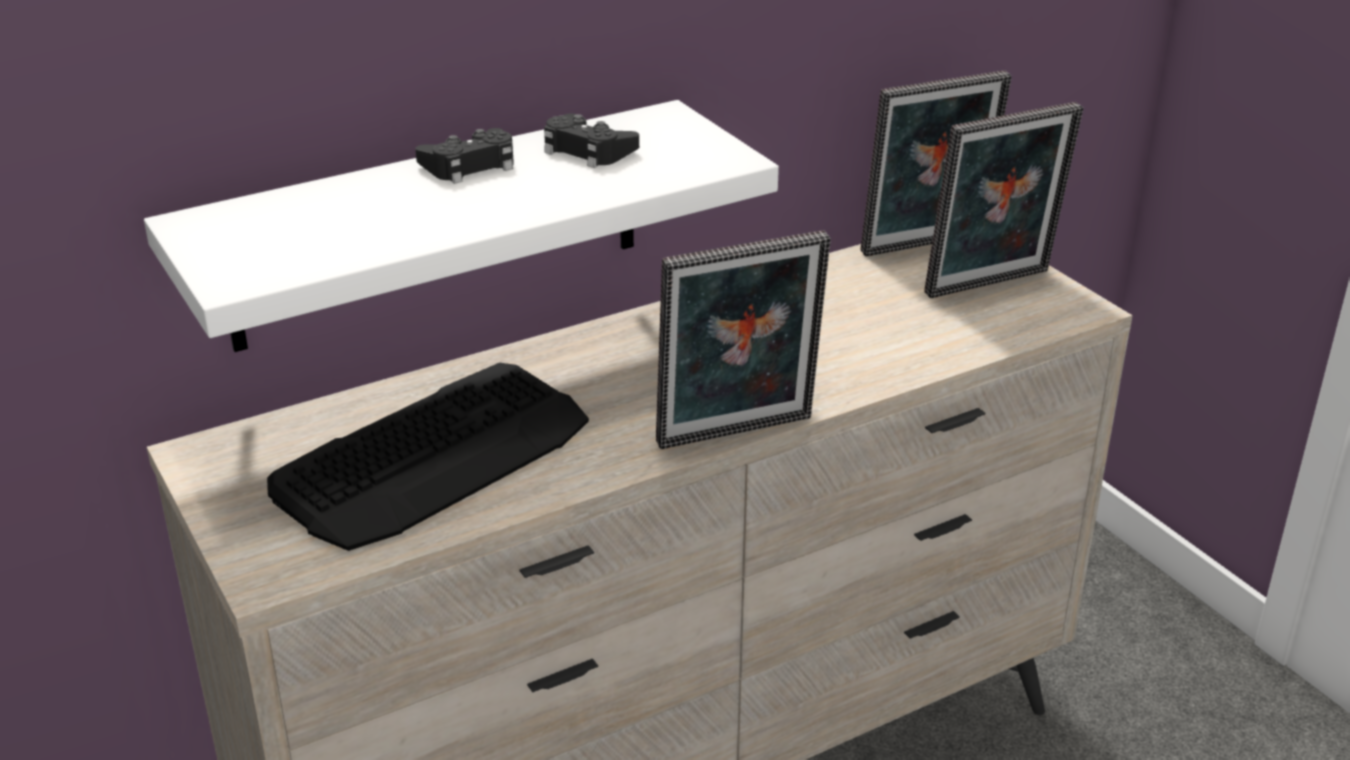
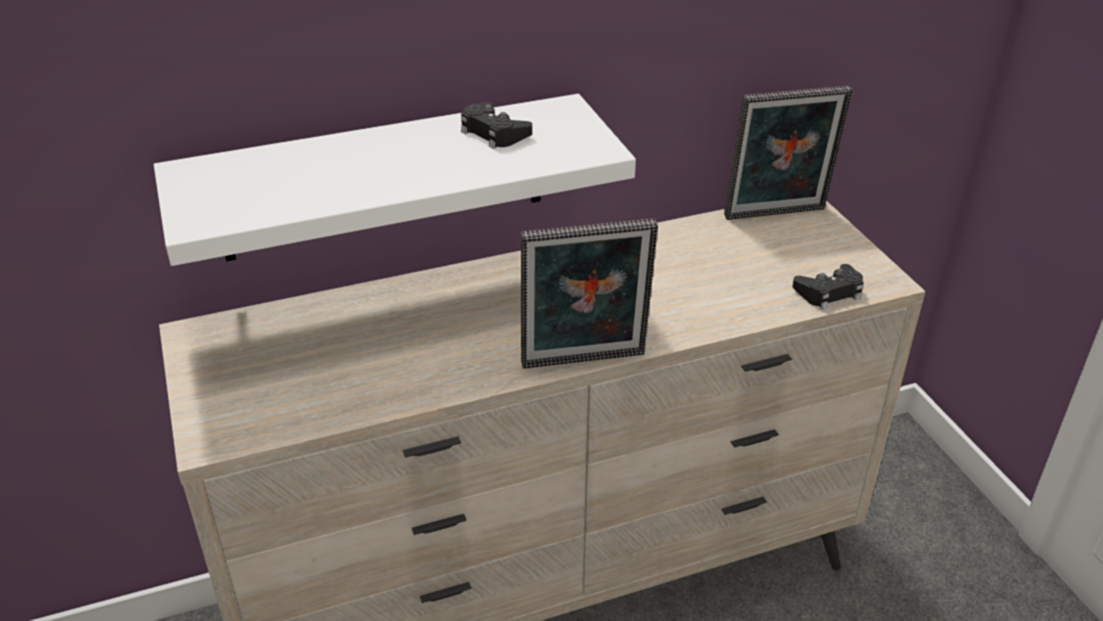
camera: 10 degrees right, 5 degrees up
(435, 457) = (356, 356): keyboard -> none
(470, 165) = (402, 138): black game controller -> black game controller (829, 292)
(991, 286) = (818, 254): picture frame -> none

